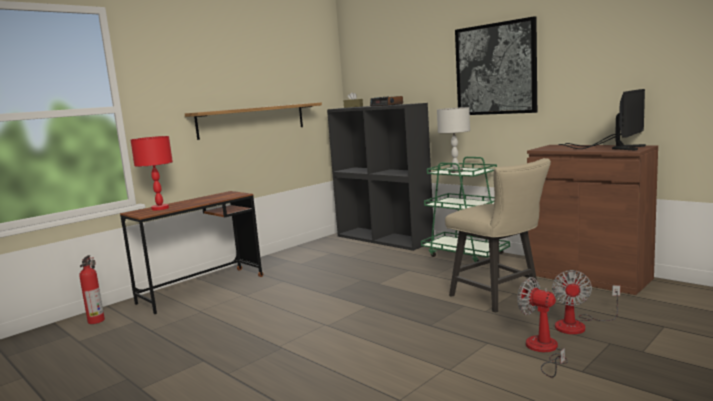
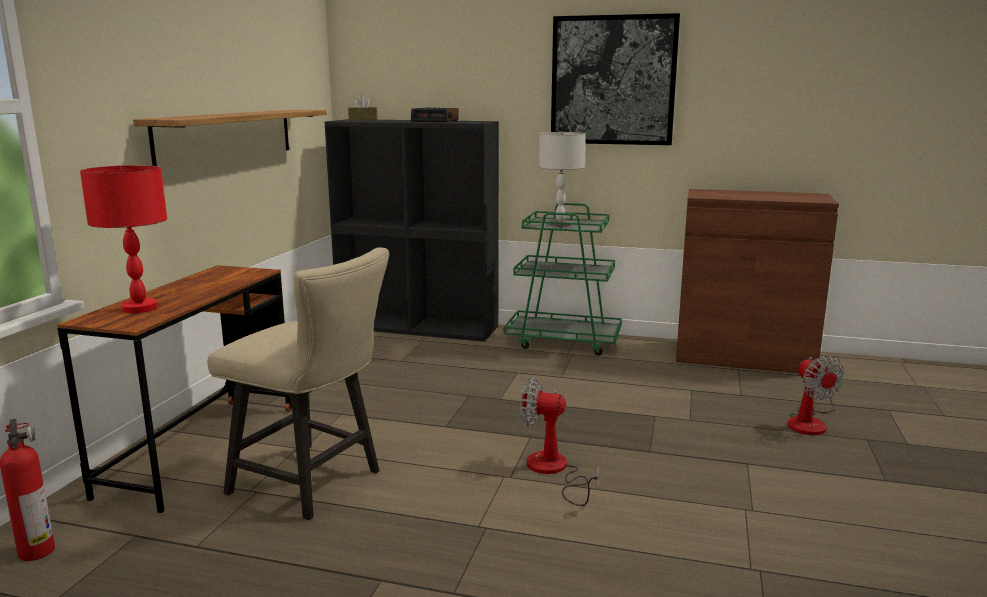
camera: 30 degrees left, 5 degrees up
(499, 297) = (682, 398): beige chair -> beige chair (314, 484)
(544, 350) = (818, 462): fan -> fan (553, 471)
(615, 148) = (792, 196): monitor -> none

